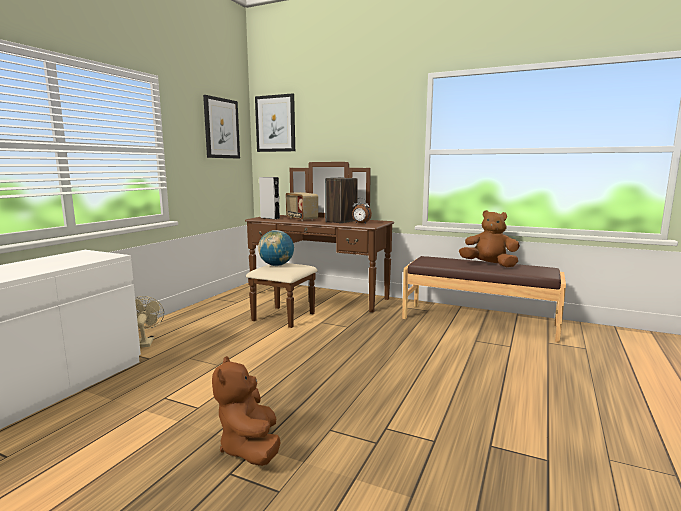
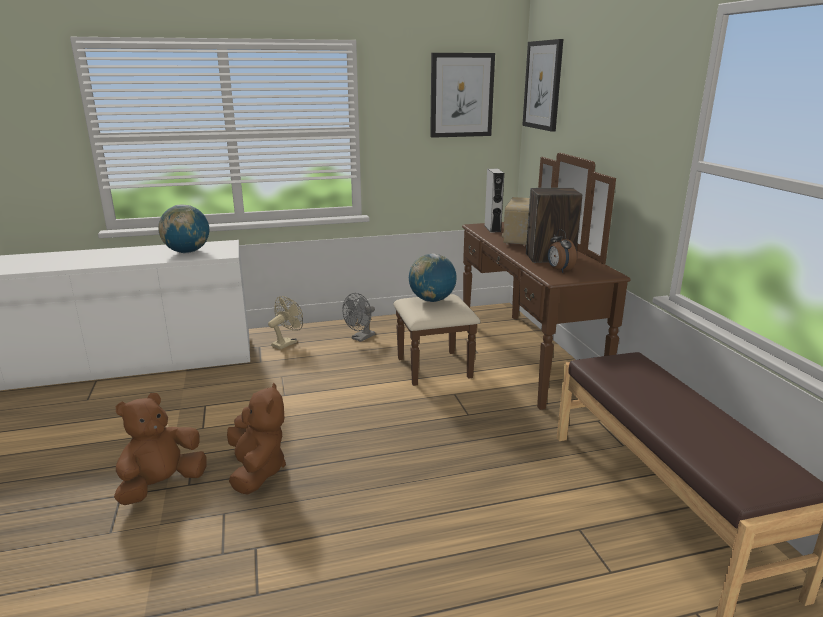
camera: 50 degrees right, 10 degrees up
(61, 261) = (187, 252): none -> globe
(201, 320) = (361, 338): none -> grey fan
(489, 265) = (694, 417): brown plush toy -> brown plush toy (257, 471)

